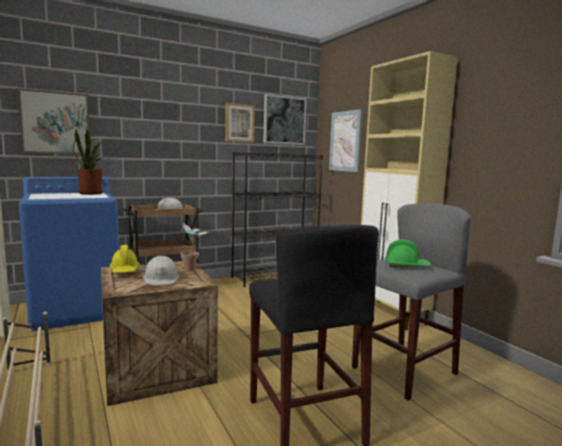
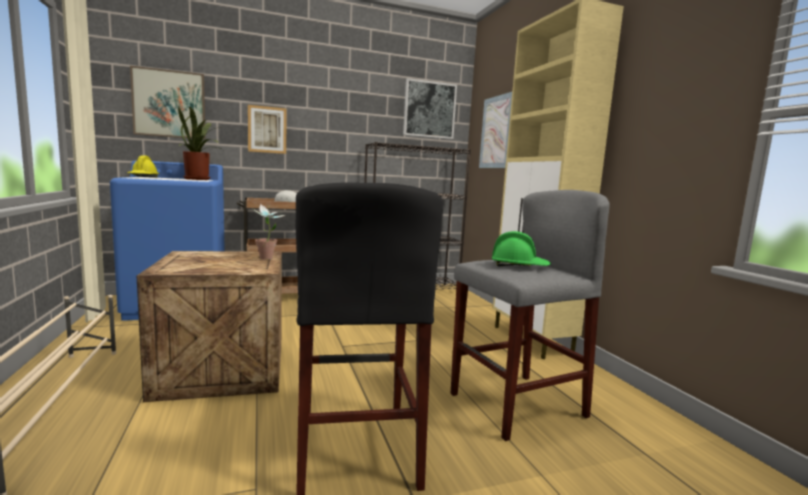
camera: 10 degrees right, 0 degrees up
(125, 271) = (193, 255): yellow hard hat -> yellow hard hat (143, 177)
(161, 278) = (223, 264): white hard hat -> none
(239, 123) = (374, 111): picture -> picture (267, 130)

